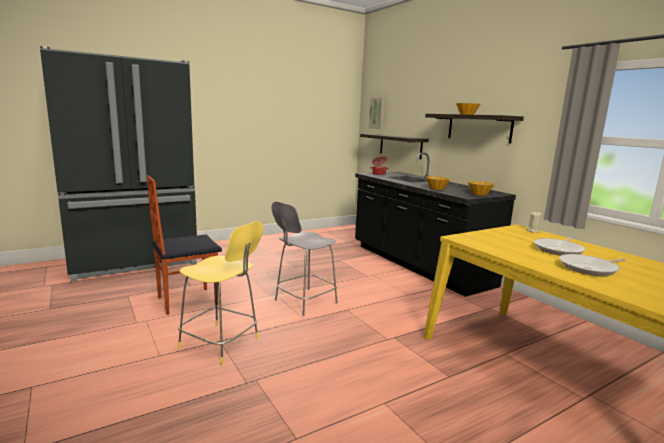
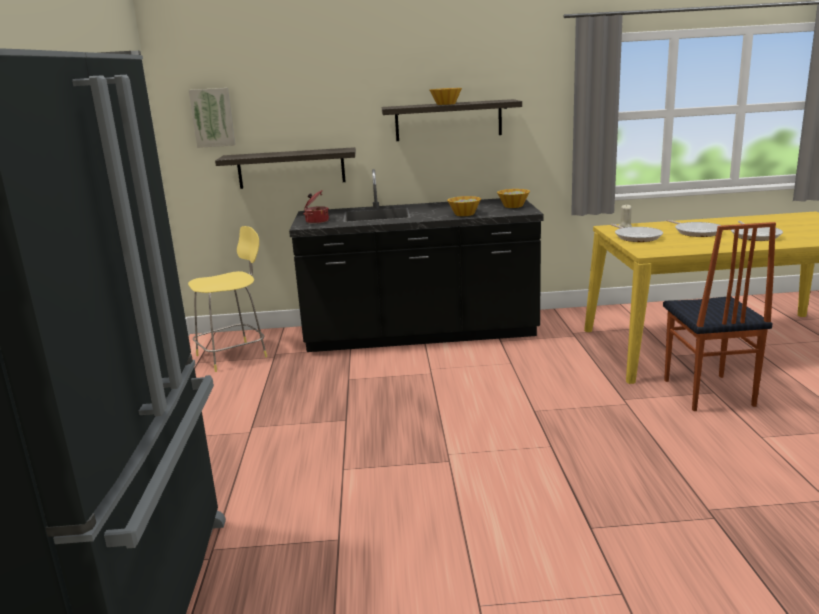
camera: 60 degrees left, 5 degrees up
(186, 301) = (415, 549): chair -> chair (707, 393)
(221, 344) = (603, 527): yellow stool -> yellow stool (234, 355)
(304, 302) = (492, 436): grey stool -> none
(503, 234) = (636, 237): none -> frying pan

